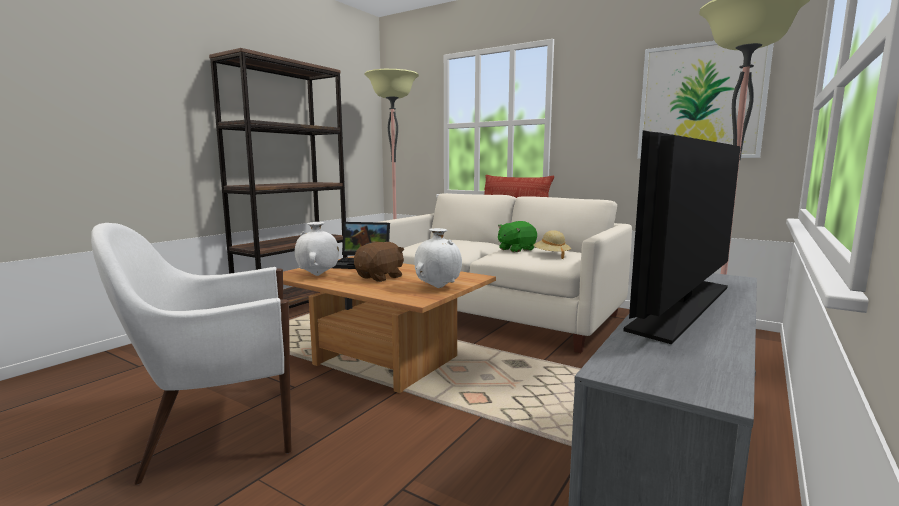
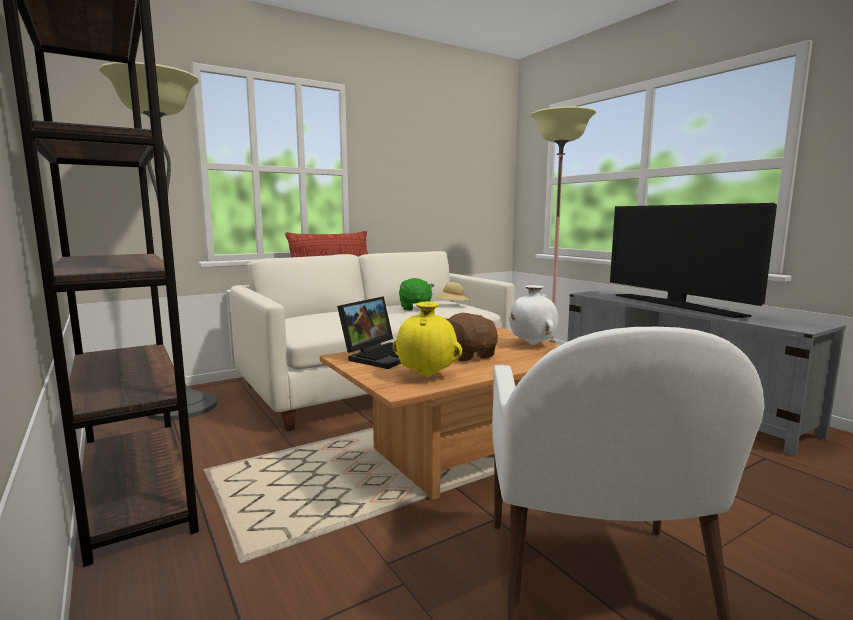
camera: 65 degrees left, 0 degrees up
(318, 275) = (427, 376): white vase -> yellow vase
(700, 101) = (462, 169): picture -> none

